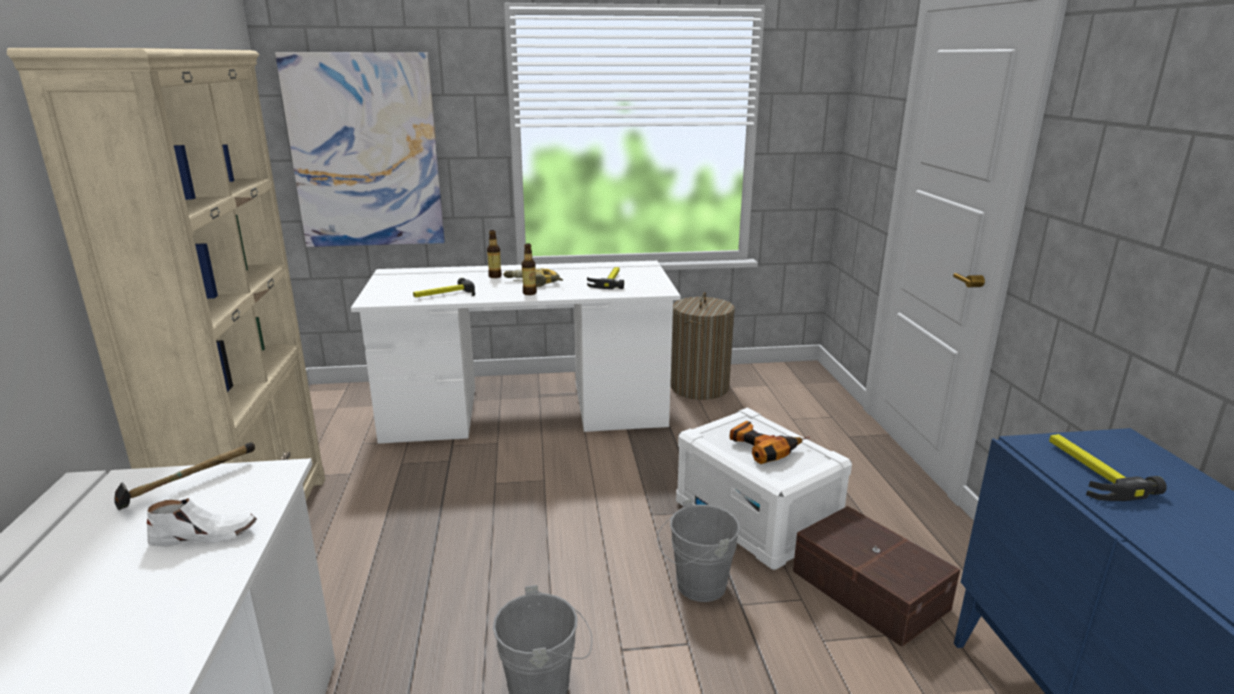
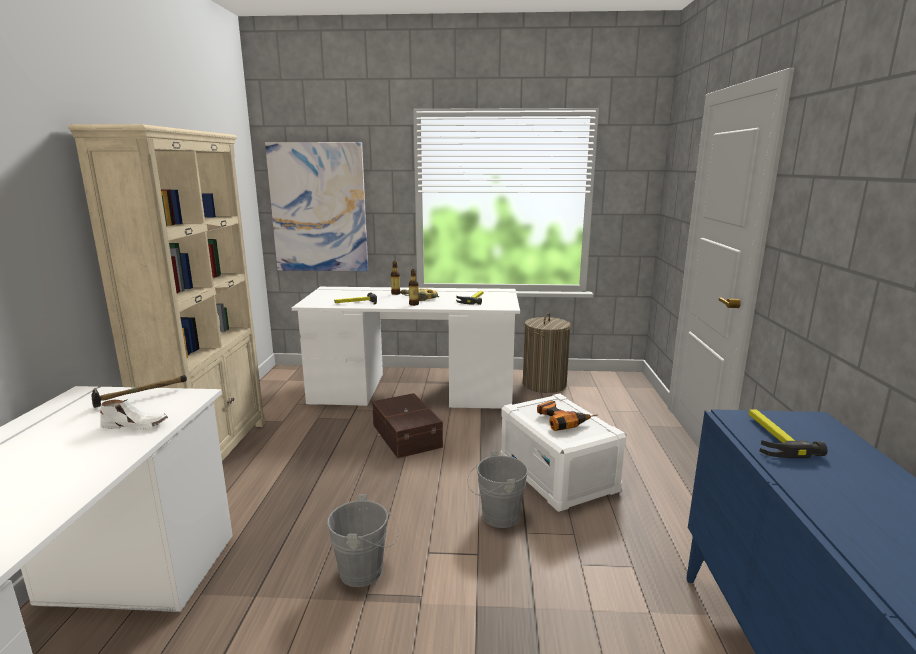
camera: 10 degrees right, 5 degrees down
(869, 588) = (630, 532): brown storage box -> brown storage box (407, 435)

